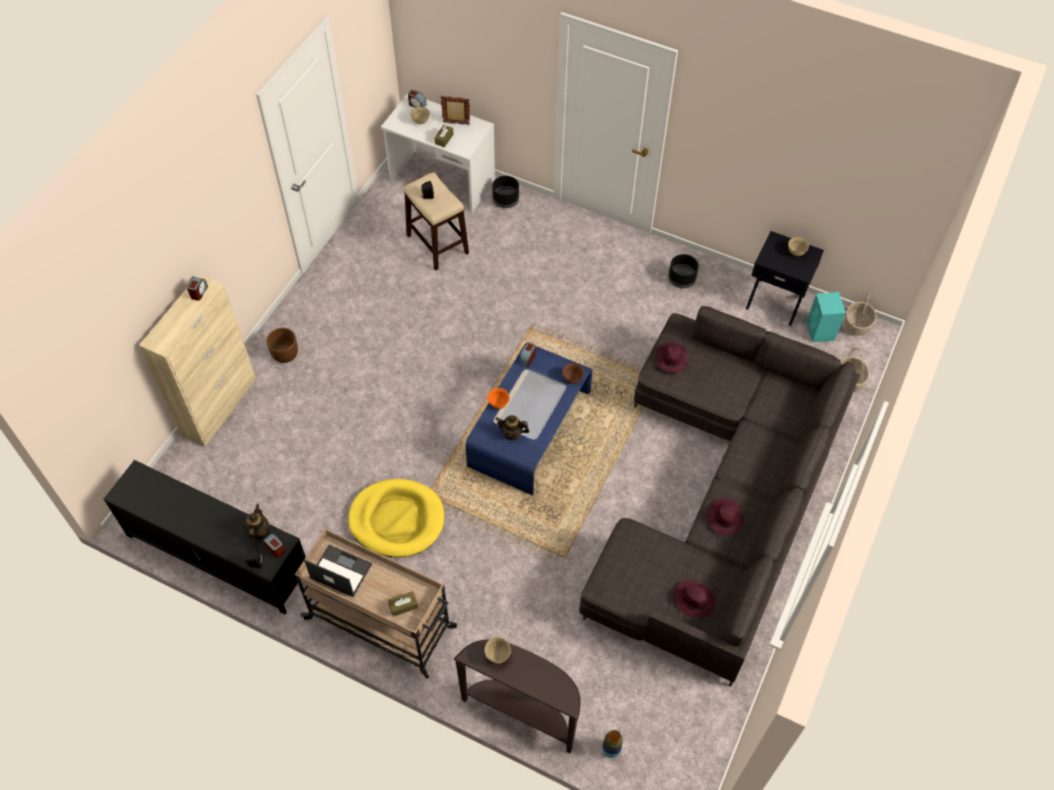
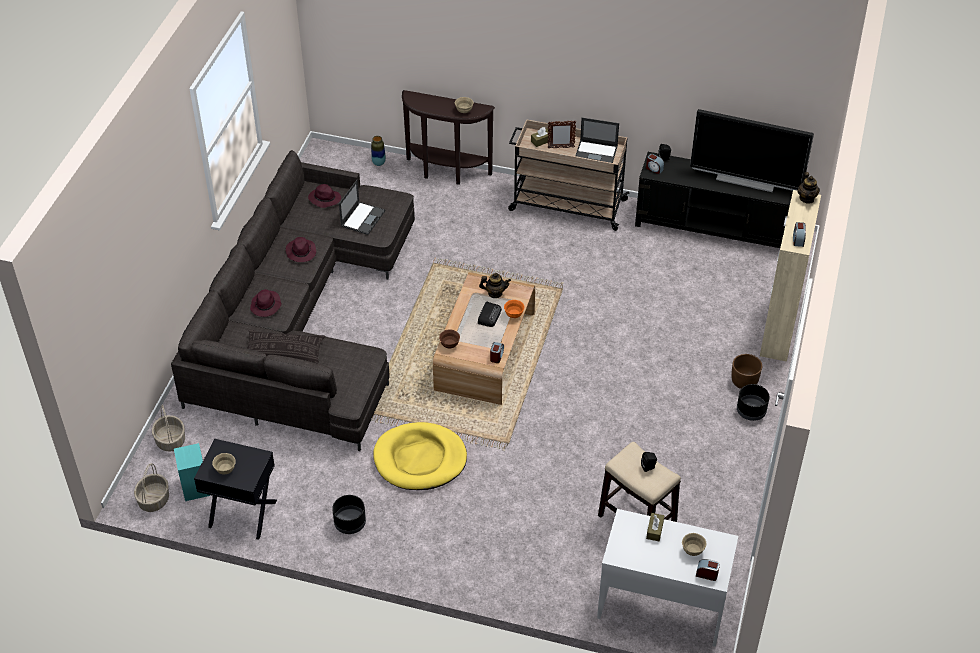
camera: 170 degrees right, 10 degrees down
(174, 510) = (746, 180): none -> television
(258, 531) = (672, 176): teapot -> teapot (807, 198)
(397, 520) = (581, 268): yellow dog bed -> yellow dog bed (420, 459)
(456, 124) = (647, 554): picture frame -> picture frame (560, 147)
(506, 200) = (575, 591): black planter -> black planter (751, 411)
(524, 406) = (489, 316): none -> radio
(529, 429) = (485, 351): blue coffee table -> brown coffee table
(648, 559) = (363, 218): none -> laptop
(671, 358) = (355, 368): purple hat -> purple hat (266, 306)
(743, 391) = (284, 351): none -> pillow

